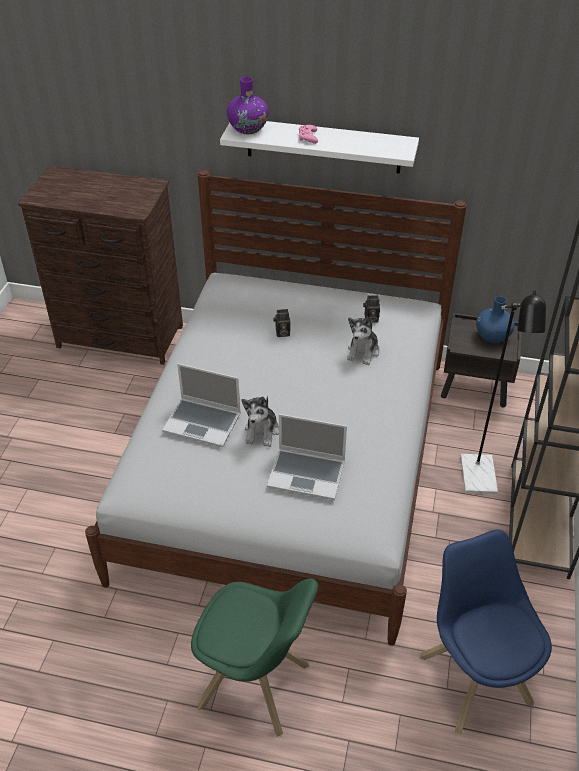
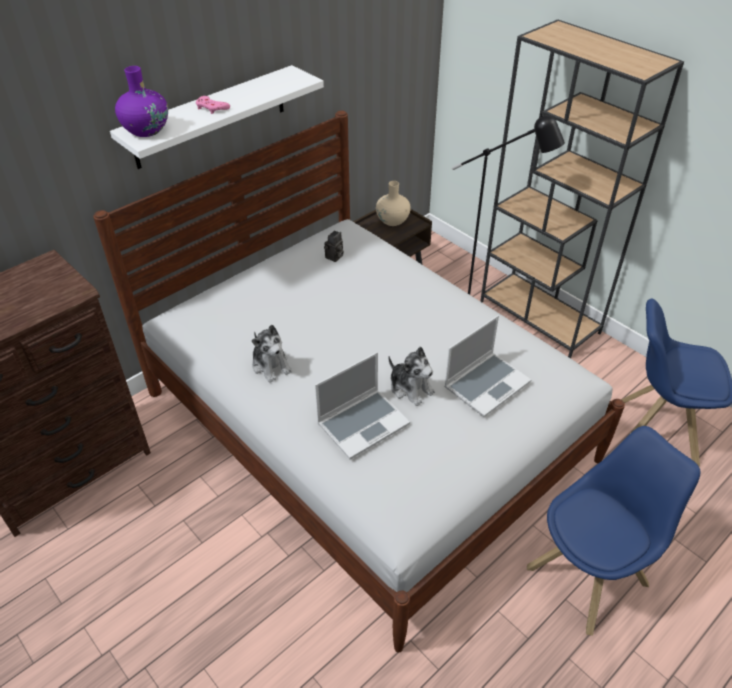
camera: 55 degrees left, 0 degrees up
(255, 685) = (588, 576): green chair -> blue chair
(282, 333) = (295, 315): camera -> none
(363, 352) = (370, 281): plush toy -> plush toy (271, 365)
(492, 336) = (392, 221): blue vase -> beige vase

